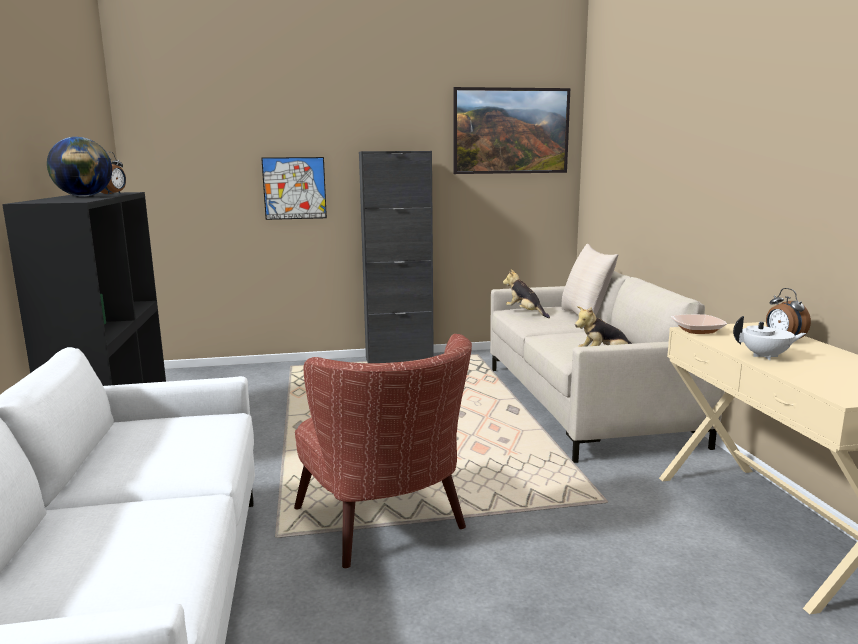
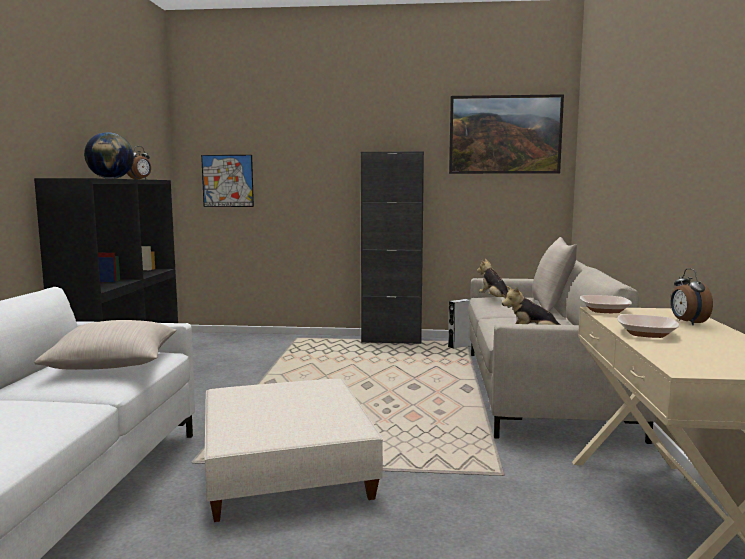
camera: 15 degrees right, 5 degrees down
(181, 439) = (114, 364): none -> beige pillow
(294, 188) = (308, 184): picture -> picture (227, 181)
(386, 527) = (286, 468): brown armchair -> beige ottoman
(474, 361) = (459, 346): none -> grey speaker
(765, 356) = (646, 333): white teapot -> bowl

